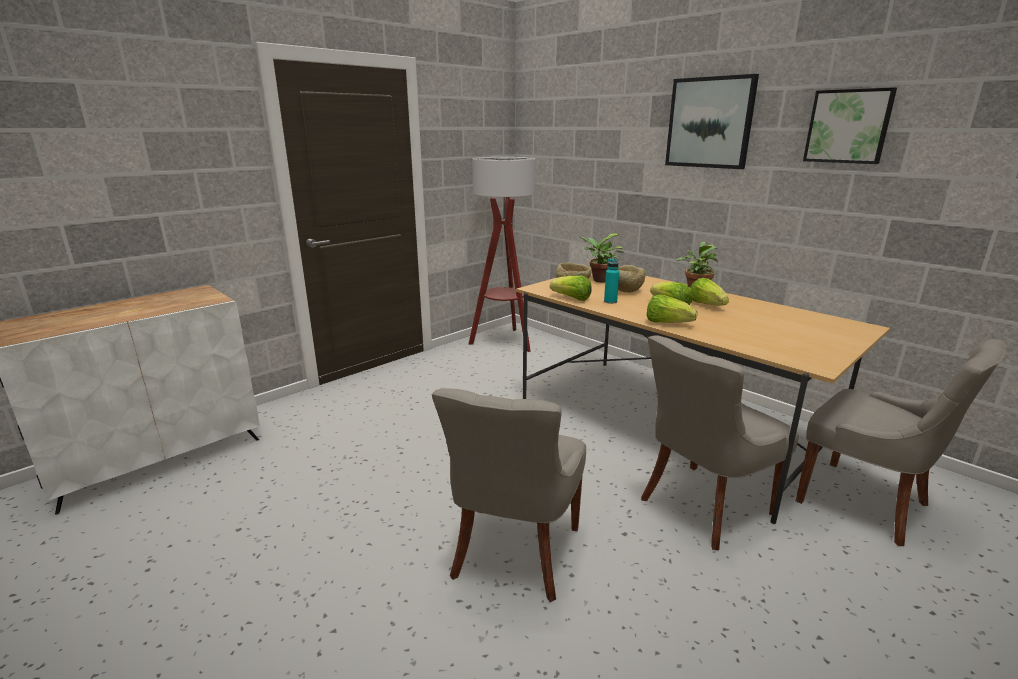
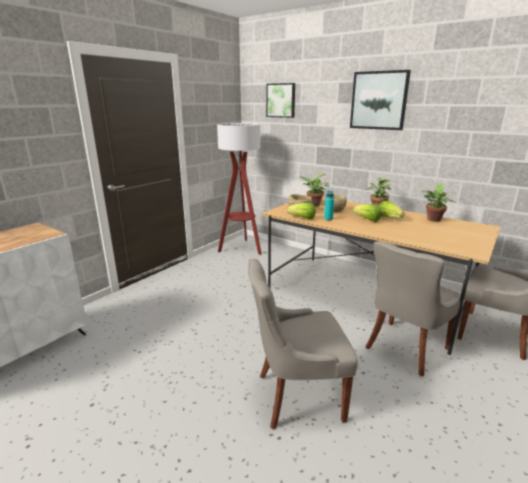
camera: 10 degrees left, 0 degrees up
(513, 553) = (297, 396): grey chair -> grey chair turned 75 degrees clockwise
(667, 323) = (371, 231): lettuce -> none
(778, 312) = (433, 220): none -> potted plant
(848, 126) = (468, 103): picture -> picture (281, 100)

